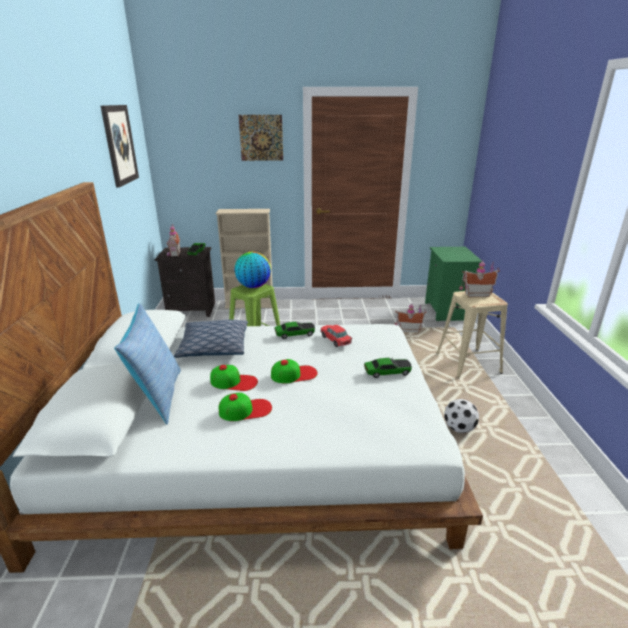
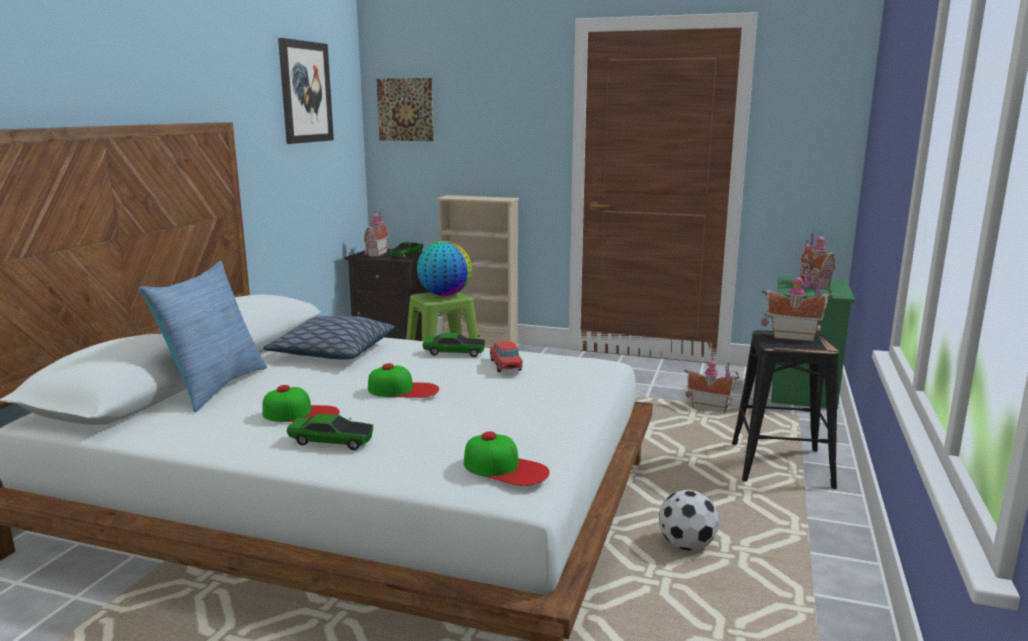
camera: 20 degrees right, 10 degrees down
(234, 381) = (317, 386): cap -> cap (505, 468)
(261, 138) = (513, 93): picture -> picture (405, 109)
(387, 372) = (543, 408): toy car -> toy car (331, 441)
(453, 252) = (812, 285): none -> toy house
(467, 362) = (780, 464): beige stool -> black stool

